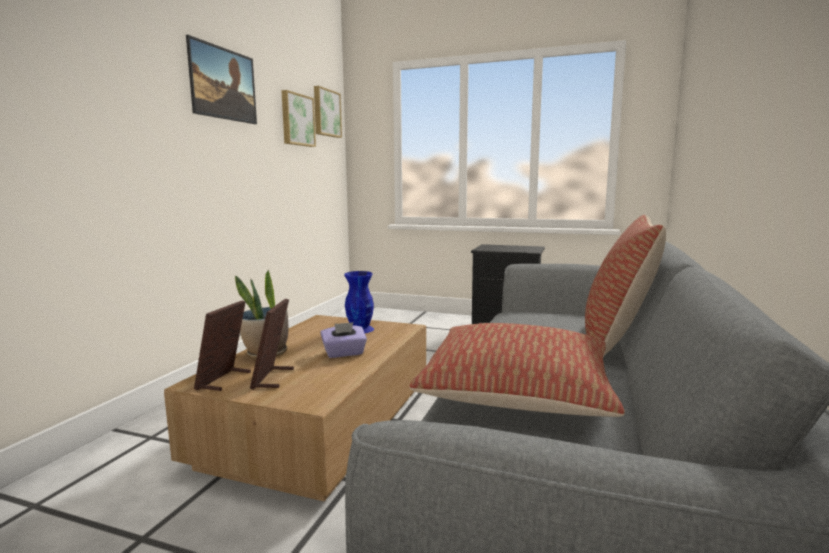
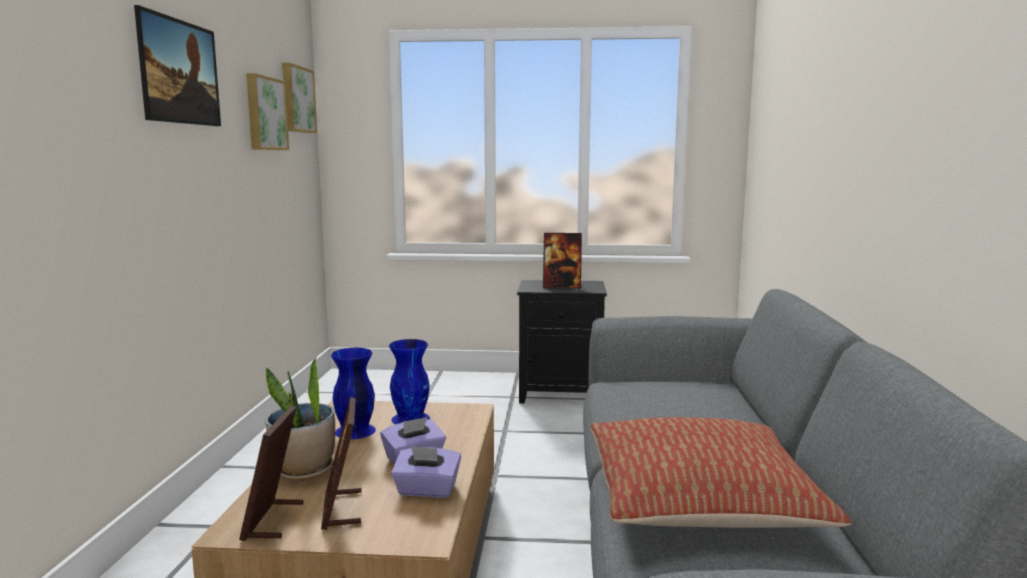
camera: 15 degrees left, 0 degrees up
(316, 333) = (354, 431): none -> blue vase
(338, 373) = (427, 490): none -> purple tissue box
(508, 248) = (562, 287): none -> picture frame
(616, 342) = (756, 419): pillow -> none

